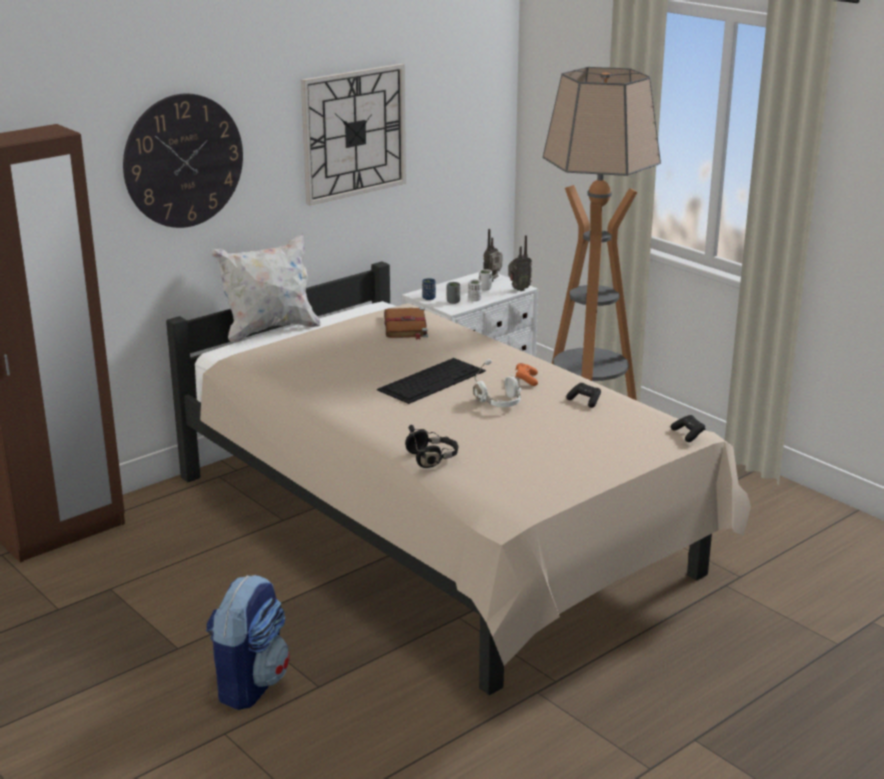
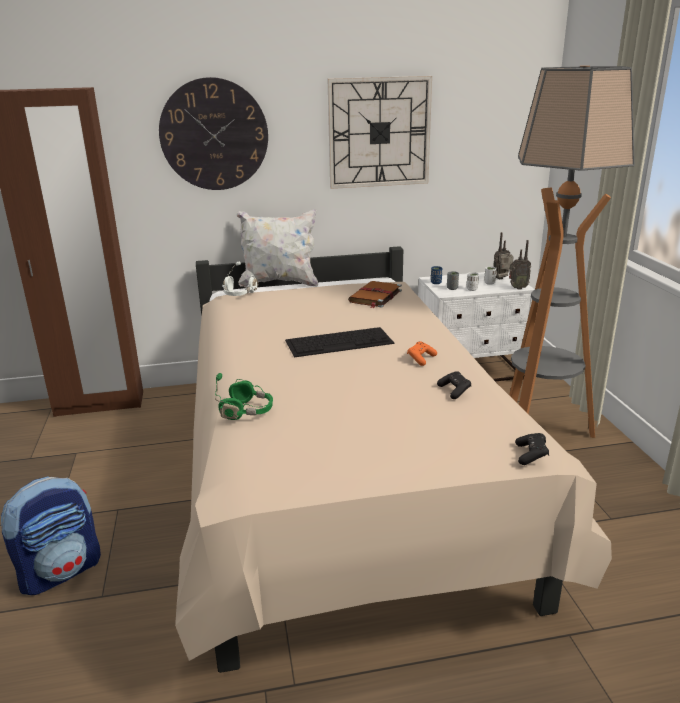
camera: 30 degrees right, 0 degrees up
(432, 458) = (247, 411): black headphones -> green headphones
(500, 403) = (371, 374): white headphones -> white headphones (239, 294)

